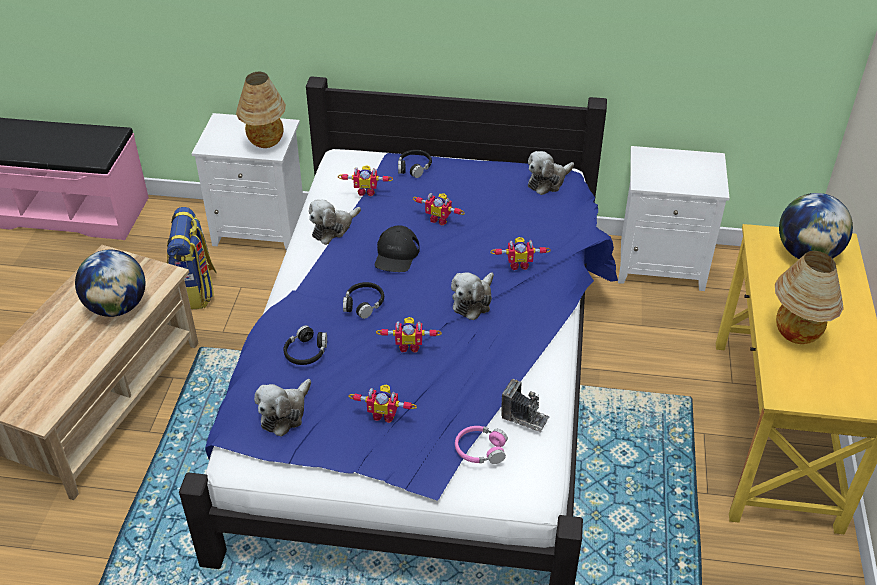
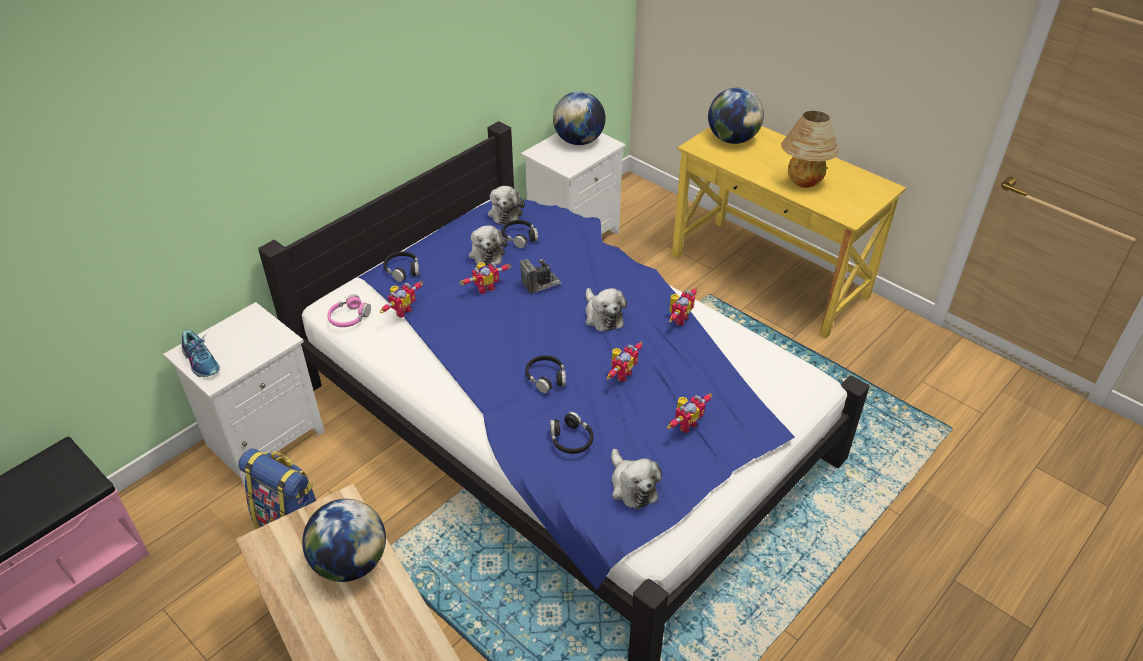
camera: 55 degrees left, 0 degrees up
(220, 131) = (202, 361): none -> shoe
(266, 145) = (266, 339): table lamp -> none
(334, 229) = (423, 355): plush toy -> plush toy (487, 252)
(396, 254) = (505, 330): black cap -> none
(480, 450) = (762, 389): pink headphones -> pink headphones (349, 317)
(519, 264) = (587, 272): toy robot -> toy robot (678, 318)
(522, 205) = (520, 237): none -> black headphones
(524, 417) = (747, 350): camera -> camera (541, 283)
(694, 168) = (579, 141): none -> globe

